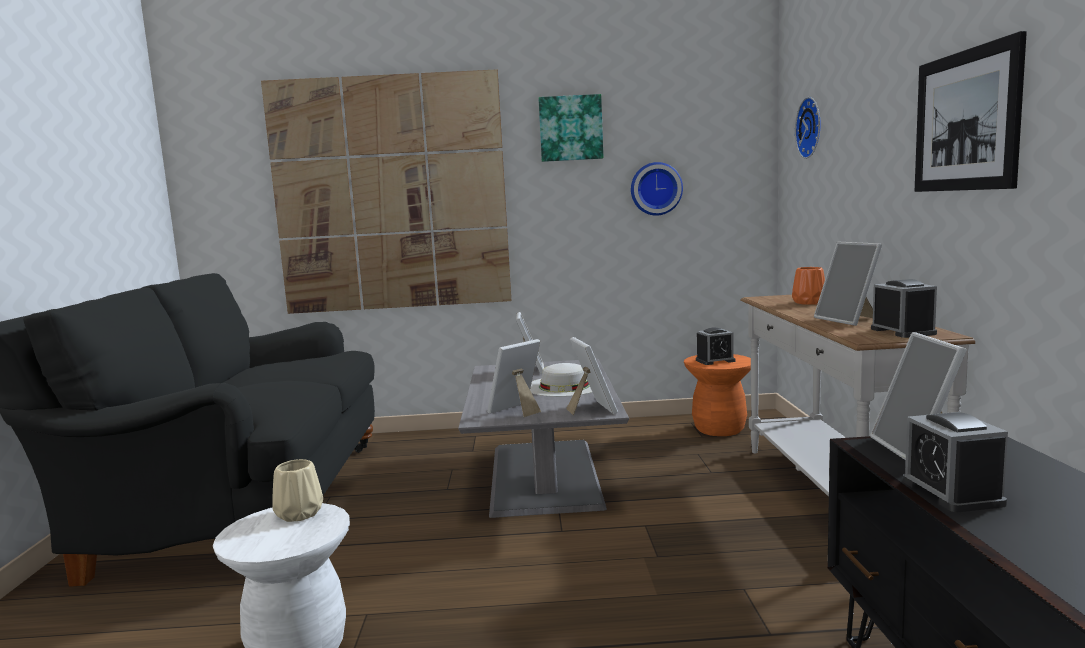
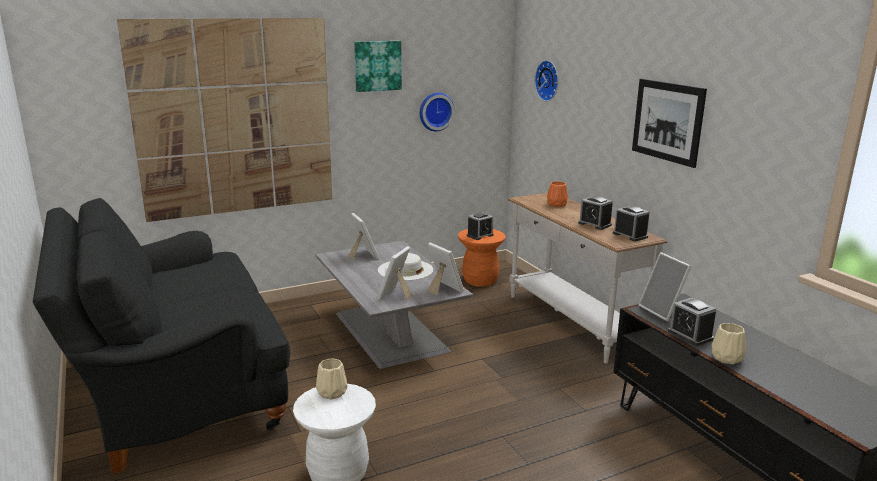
camera: 25 degrees left, 10 degrees up
(849, 320) = (594, 224): picture frame -> alarm clock
(1017, 543) = (726, 357): none -> beige vase

